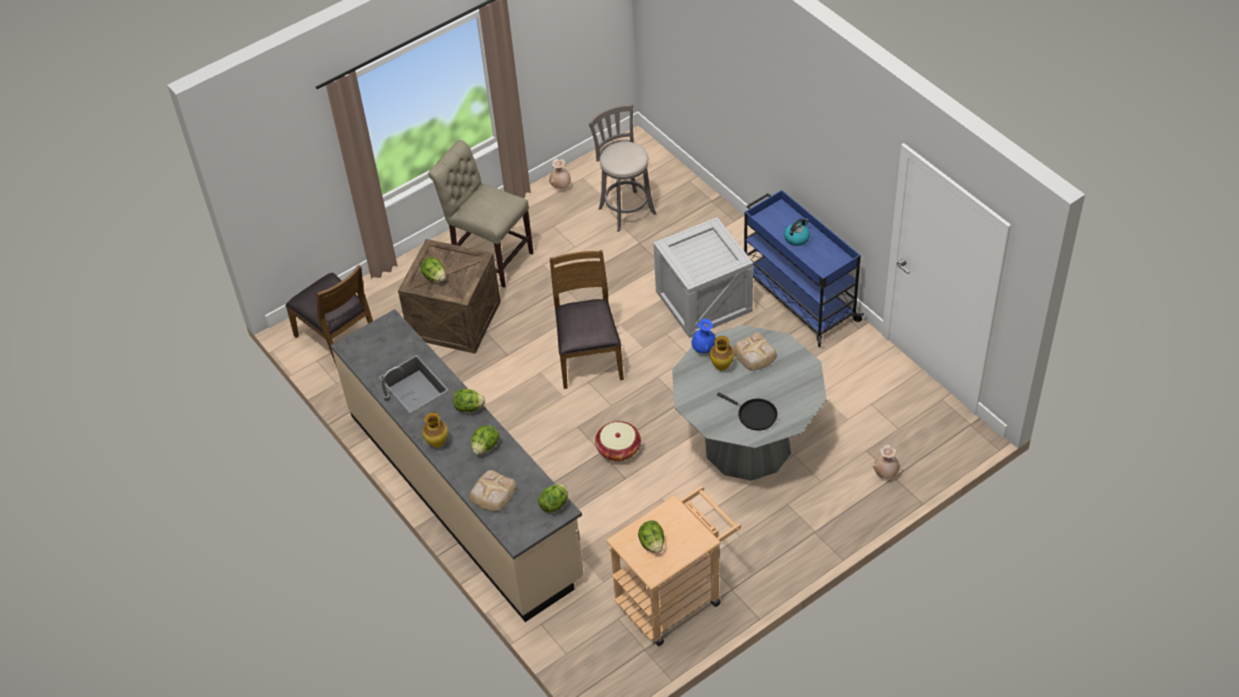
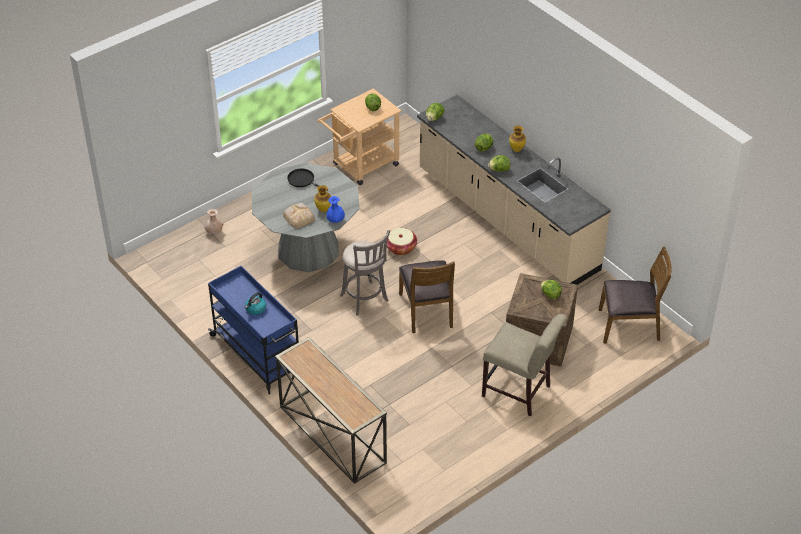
camera: 175 degrees right, 5 degrees down
(338, 338) = (629, 325): brown chair -> brown chair turned 135 degrees clockwise
(492, 493) = (475, 124): bread -> none
(560, 186) = (464, 462): beige vase -> none
(625, 209) = (402, 437): grey stool -> grey stool (365, 300)
(703, 210) = (331, 434): none -> console table
(703, 302) = (335, 351): crate -> none

